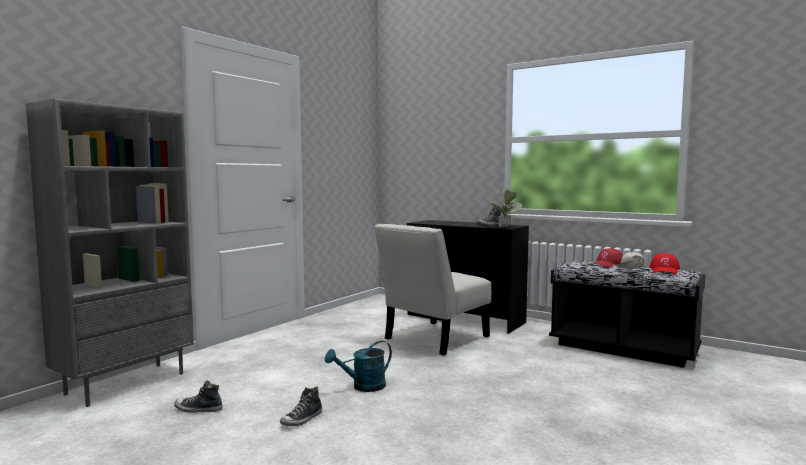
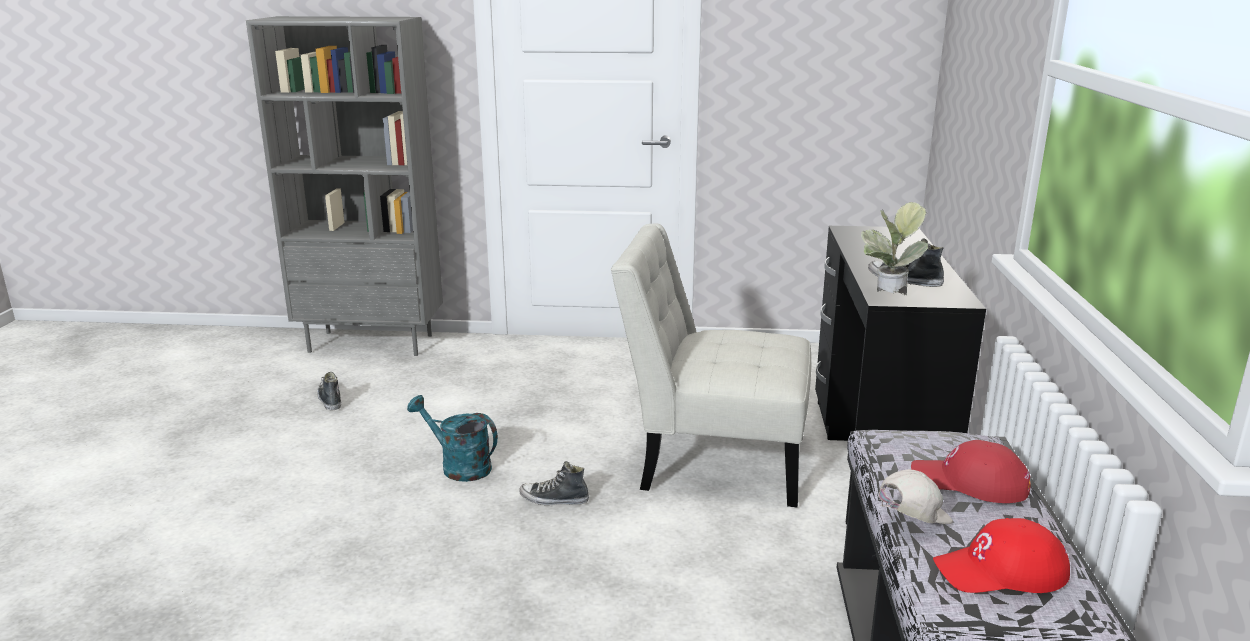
camera: 60 degrees right, 15 degrees up
(302, 420) = (334, 462): shoe -> shoe (554, 499)

